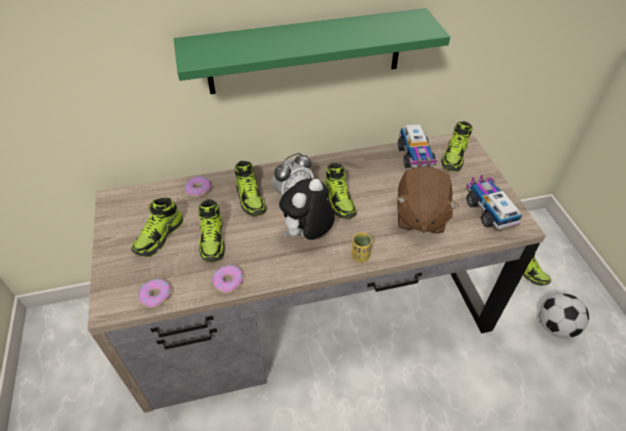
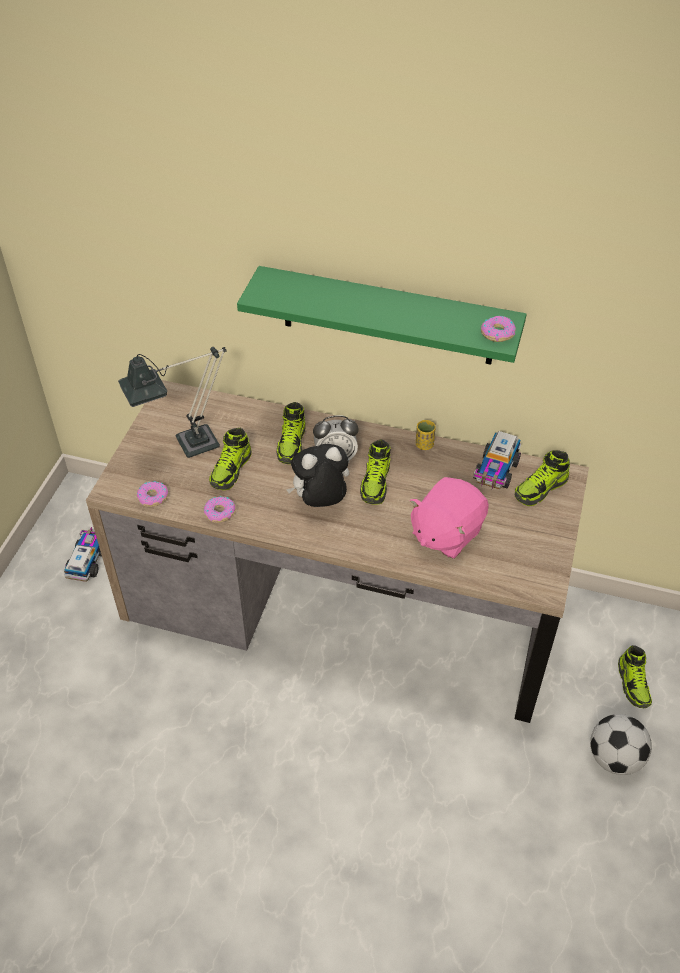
camera: 30 degrees right, 0 degrees up
(159, 236) = (187, 446): shoe -> table lamp
(198, 190) = (249, 415): donut -> donut (497, 333)
(360, 256) = (354, 544): yellow cup -> yellow cup (424, 445)
(420, 216) = (446, 533): brown plush toy -> pink plush toy
(488, 210) = (525, 559): toy truck -> toy truck (88, 561)

